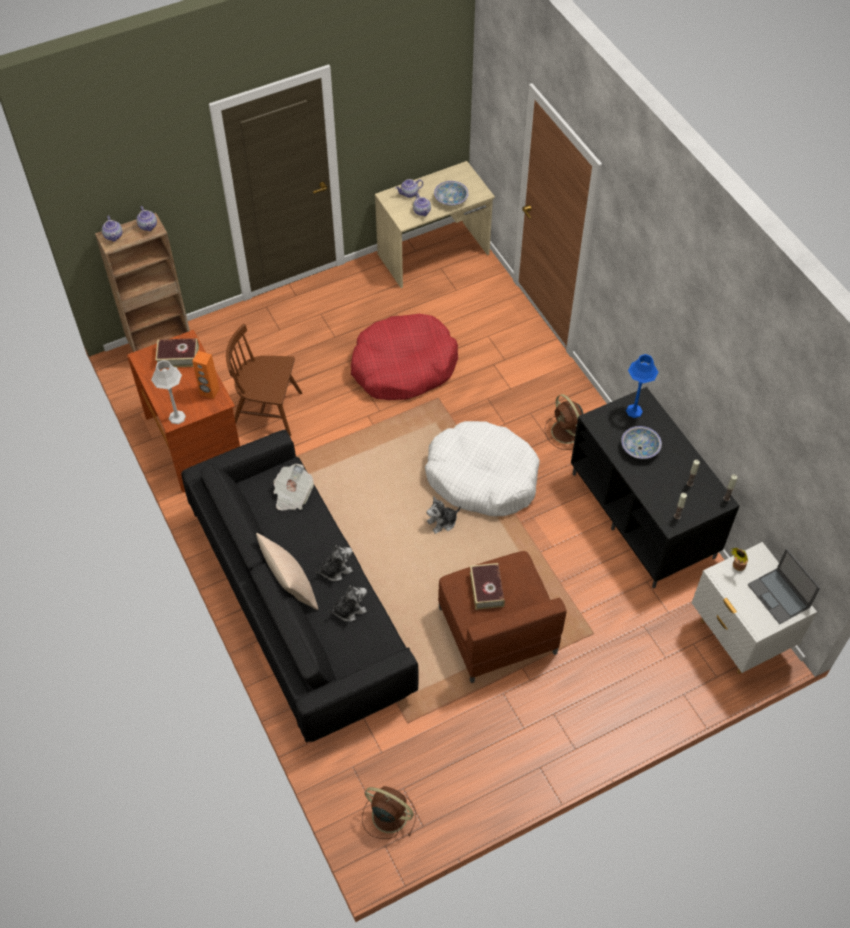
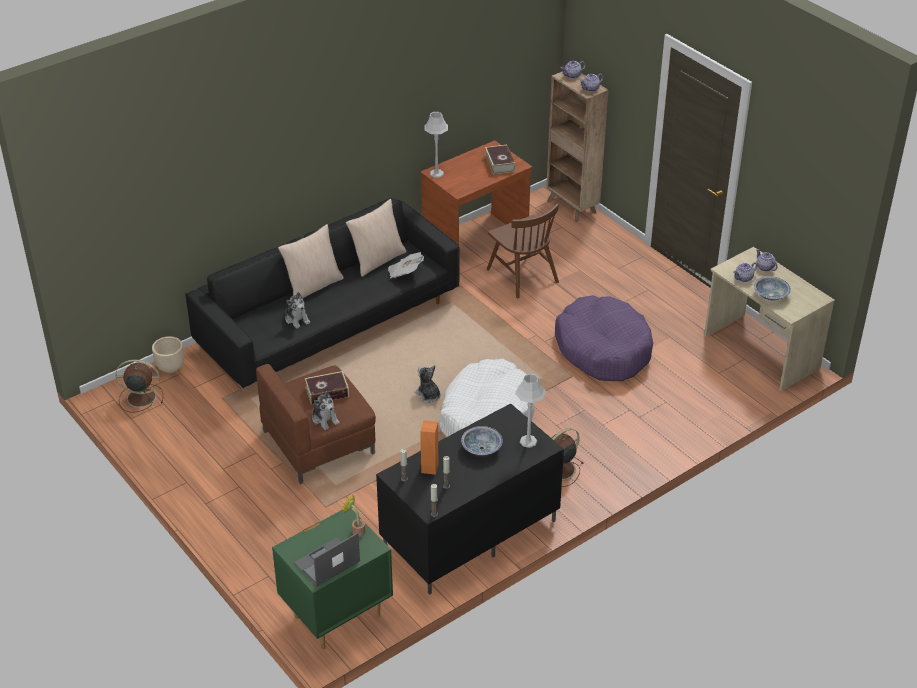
camera: 80 degrees right, 15 degrees down
(209, 392) = (467, 184): orange speaker -> orange speaker (429, 468)
(259, 518) = (377, 260): none -> beige pillow
(267, 410) = (522, 275): brown chair -> brown chair turned 150 degrees clockwise
(335, 570) = (334, 306): plush toy -> plush toy (325, 419)
(340, 778) = (170, 367): none -> beige planter
(388, 814) = (140, 397): brown fan -> brown fan turned 105 degrees counterclockwise
(403, 366) = (603, 349): red dog bed -> purple dog bed
(634, 411) = (528, 441): blue table lamp -> grey table lamp
(738, 638) = (336, 616): white nightstand -> green nightstand

